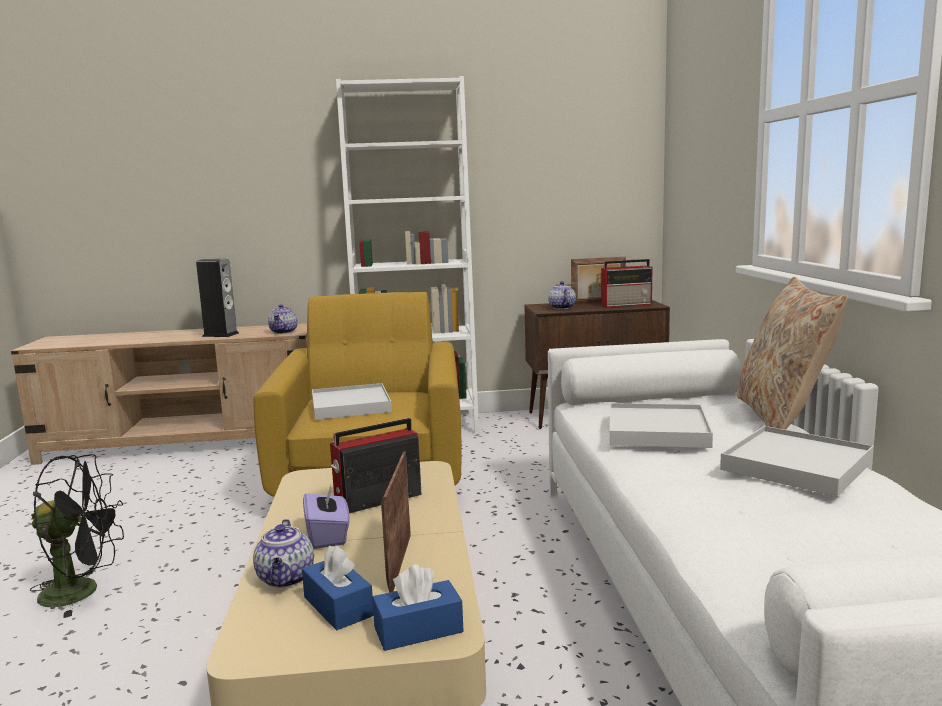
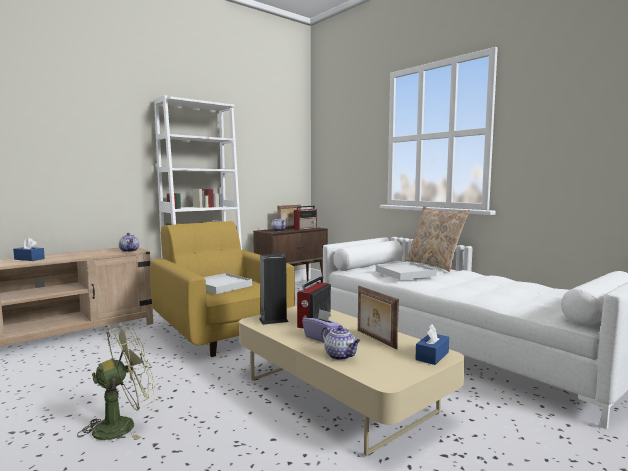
camera: 35 degrees left, 5 degrees down
(82, 591) = (123, 425): black fan -> green fan
(220, 334) = (83, 255): speaker -> speaker (273, 320)
(338, 606) = (385, 358): blue tissue box -> blue tissue box (29, 259)
(797, 465) = (474, 276): white tray -> none

